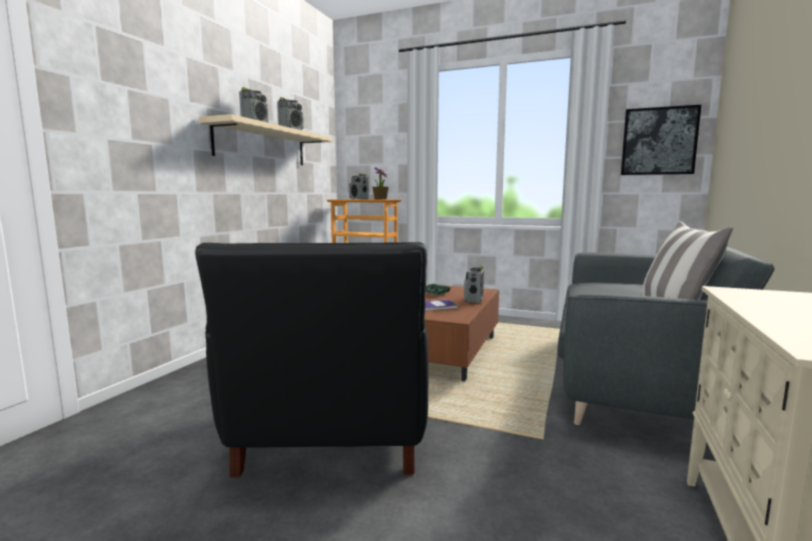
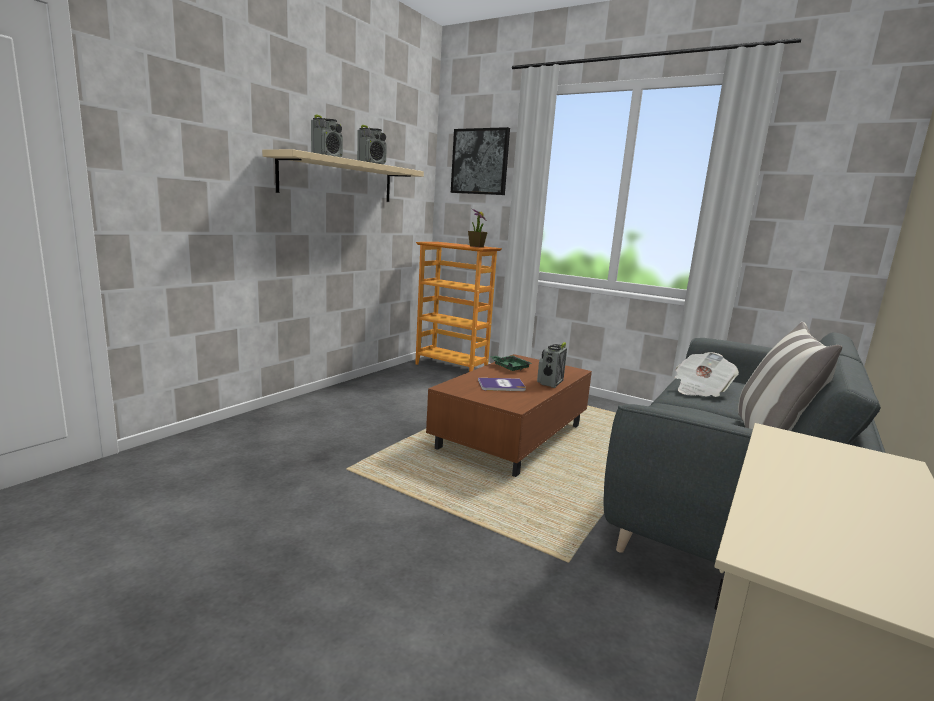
camera: 10 degrees right, 5 degrees up
(331, 434) = (343, 517): black armchair -> none
(359, 199) = (452, 244): radio -> none
(597, 290) = (700, 390): none -> newspaper
(658, 141) = (828, 203): picture -> picture (480, 162)

